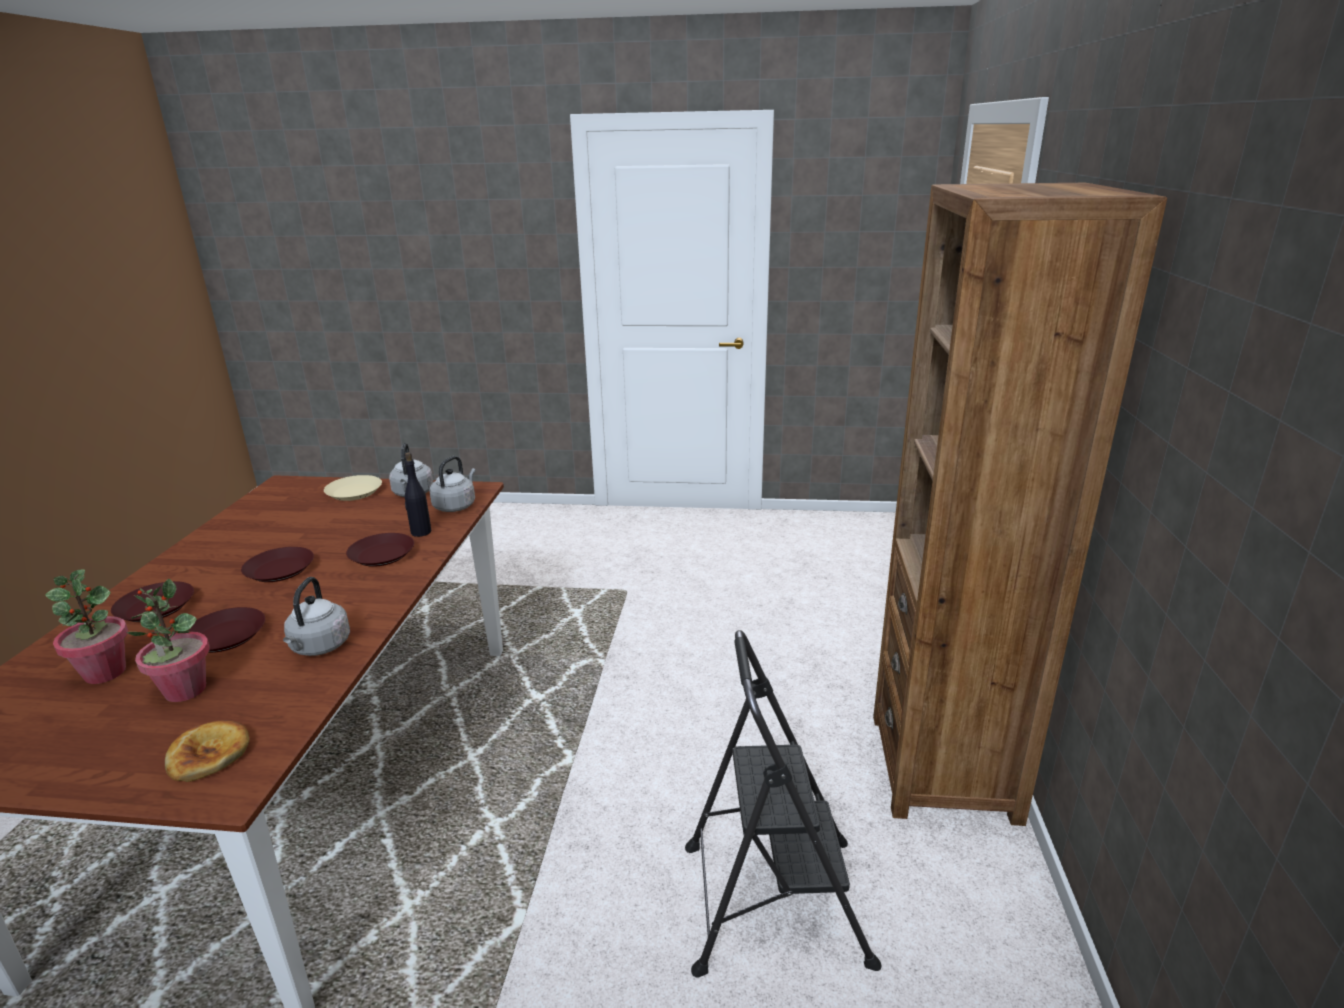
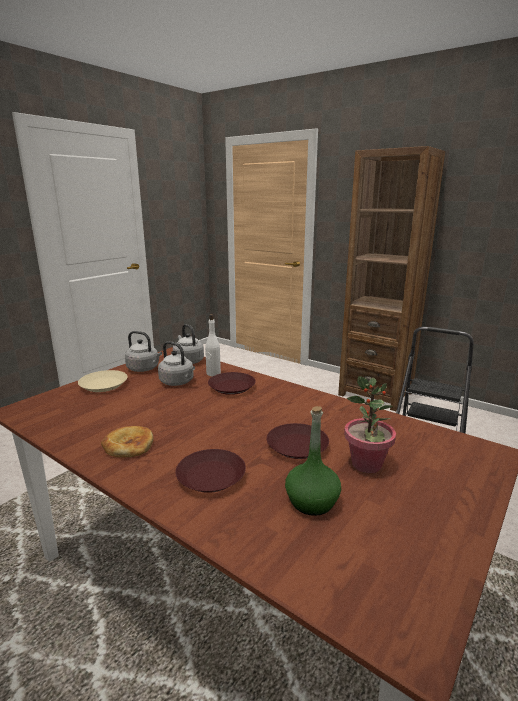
camera: 60 degrees left, 5 degrees down
(105, 672) = (311, 502): potted plant -> green bottle
(209, 754) = (452, 457): bread -> bread (128, 445)
(280, 570) = (207, 420): brown plate -> none
(319, 647) = (342, 415): grey kettle -> grey kettle (178, 382)
(421, 532) = (213, 373): black bottle -> white bottle

